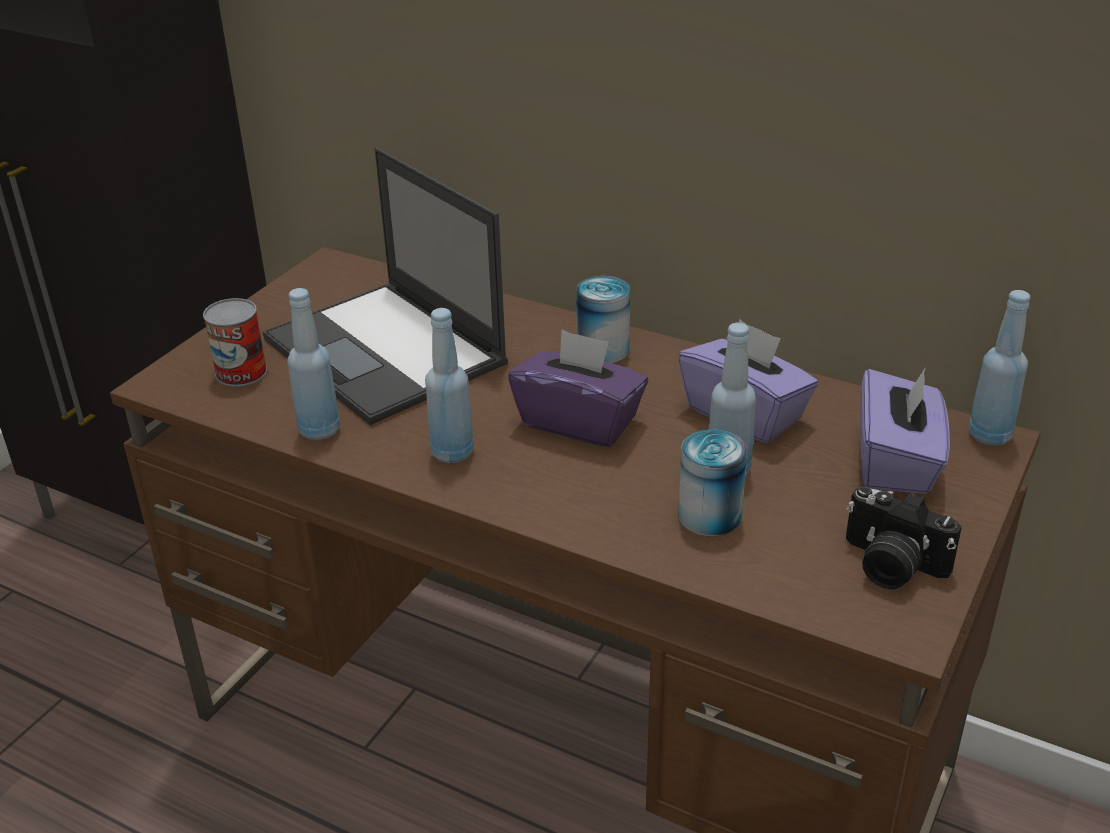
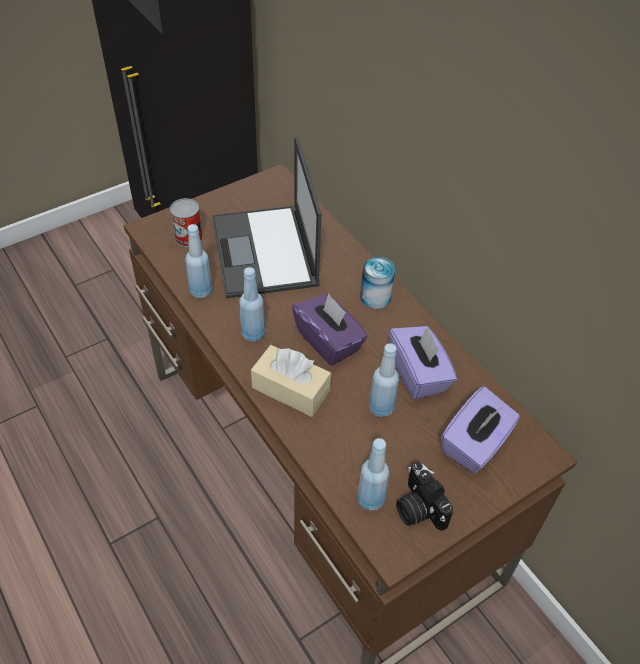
camera: 25 degrees right, 15 degrees up
(572, 498) = (291, 389): none -> beige tissue box
(709, 516) = (350, 432): can -> none
(989, 435) = (544, 450): blue bottle -> blue bottle (370, 499)

